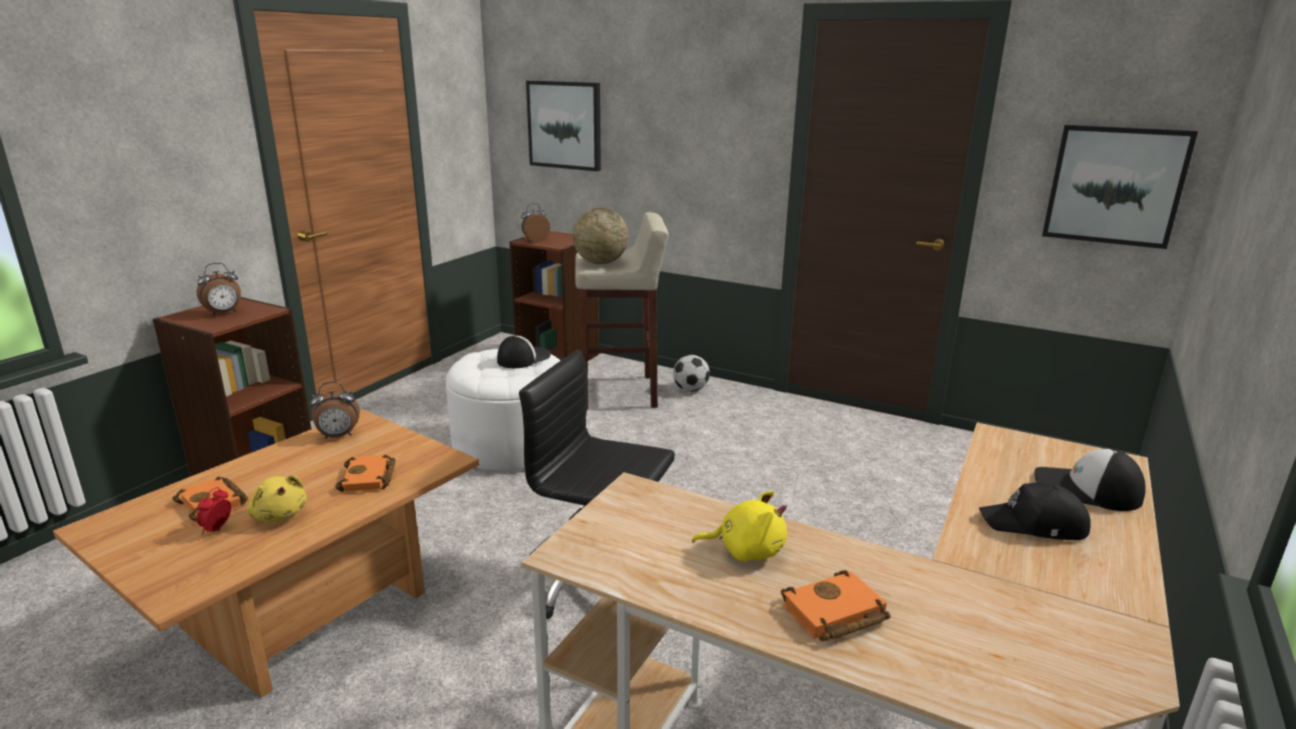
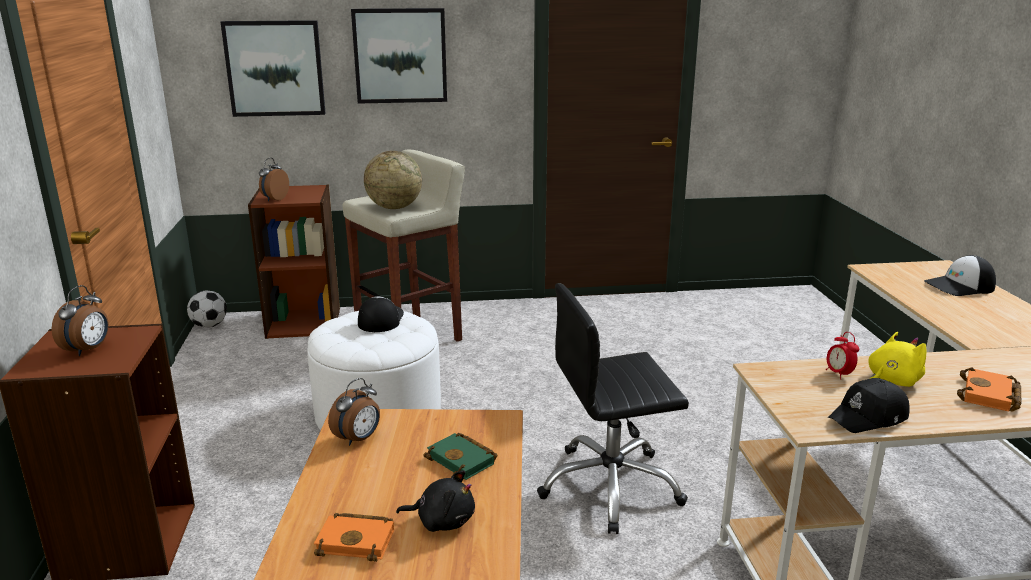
camera: 35 degrees left, 0 degrees up
(217, 530) = (410, 558): alarm clock -> alarm clock (839, 374)
(279, 514) = (442, 521): yellow plush toy -> black plush toy
(369, 479) = (463, 460): orange book -> green book
(690, 389) = (468, 317): football -> football (209, 325)
(1035, 525) = (975, 313): black cap -> black cap (869, 417)
(1115, 185) = (784, 80): picture -> picture (400, 55)

